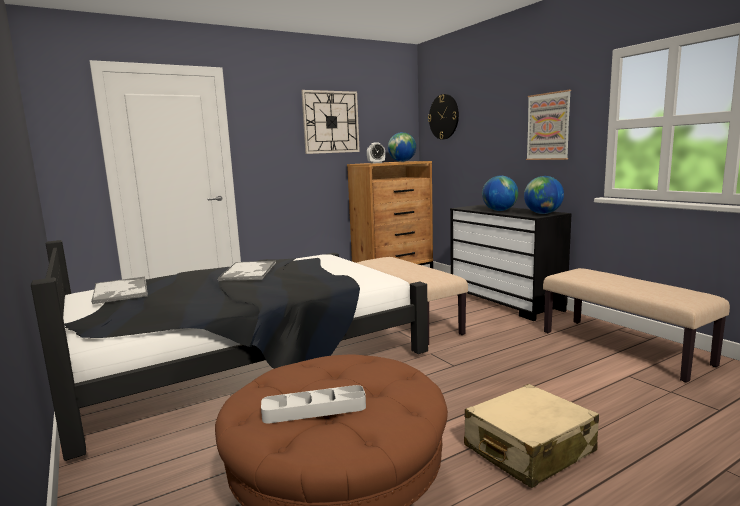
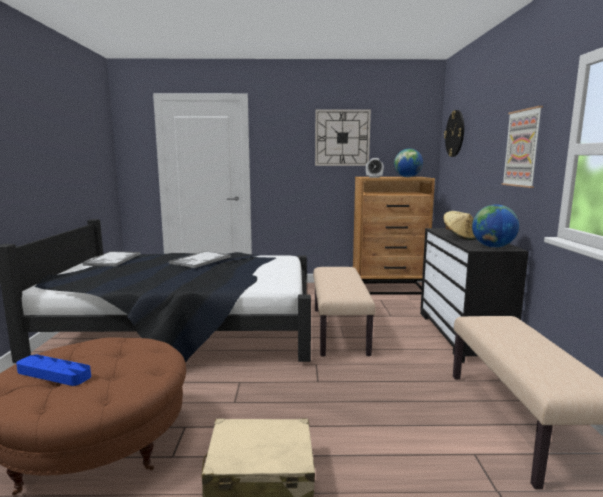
camera: 30 degrees right, 0 degrees up
(314, 409) = (54, 374): grey tray -> blue tray
(499, 211) = (460, 237): globe -> beige hat

